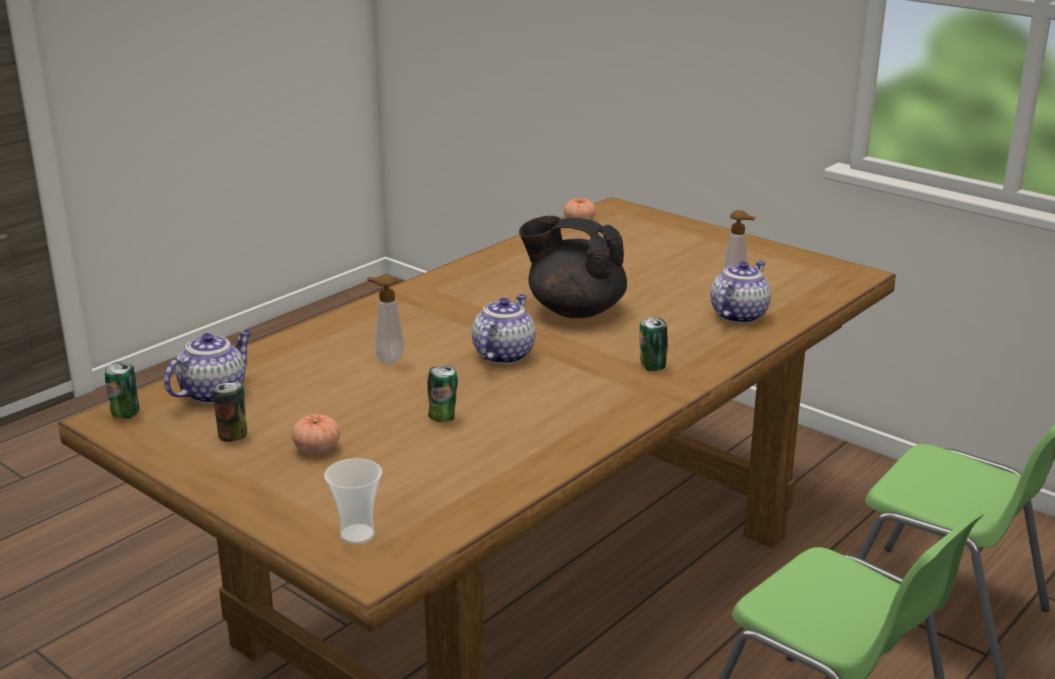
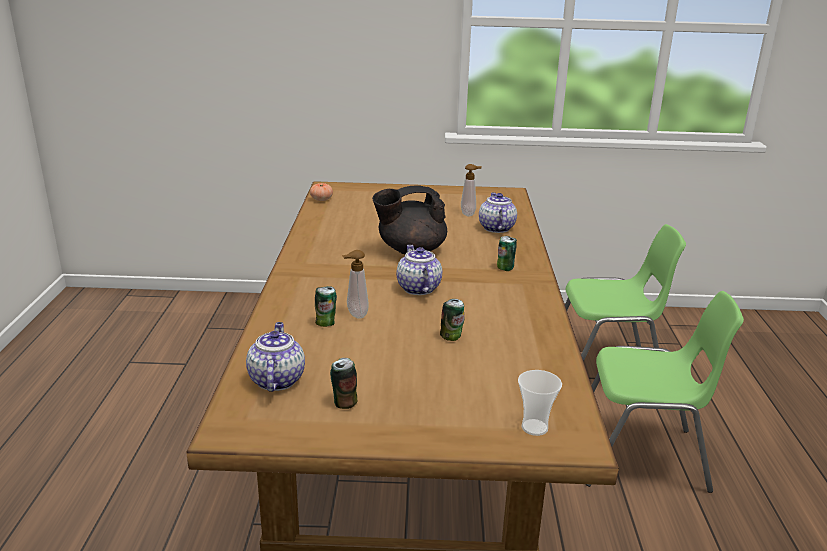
camera: 40 degrees left, 0 degrees up
(125, 414) = (235, 422): can -> can (326, 323)
(317, 448) = (414, 387): tomato -> none

